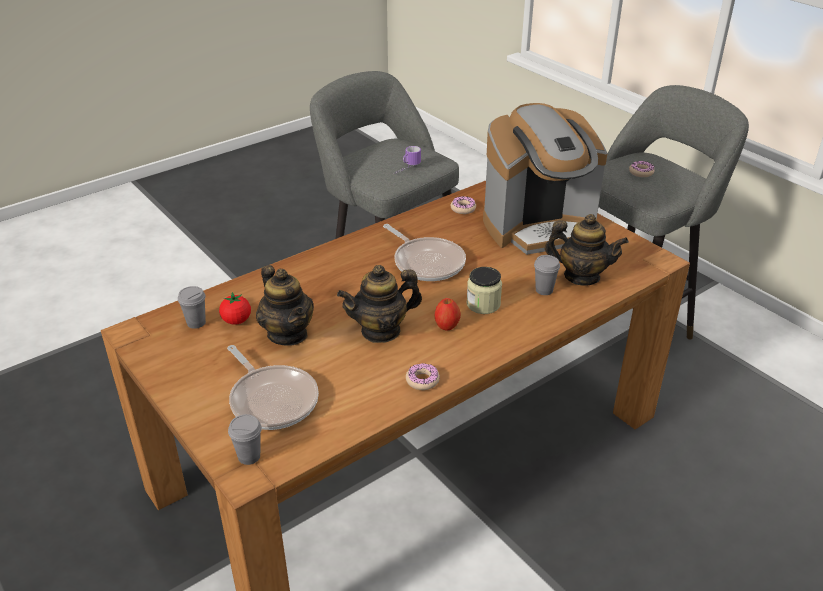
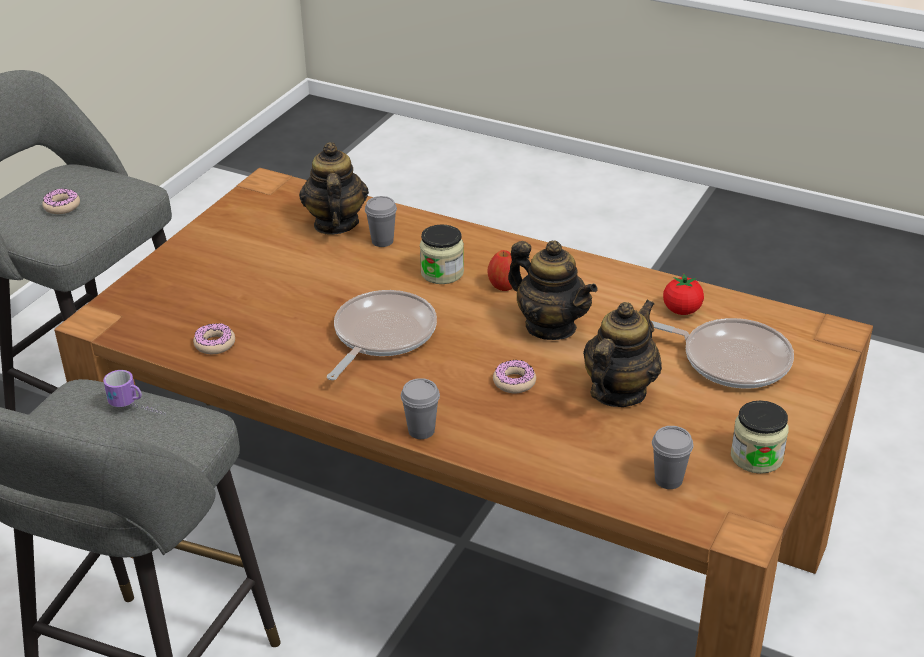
camera: 115 degrees left, 0 degrees up
(174, 366) = (756, 457): none -> jar
(236, 320) = (632, 445): tomato -> tomato (681, 310)
(249, 456) = (813, 341): grey cup -> grey cup (421, 431)
(272, 400) = (729, 359): frying pan -> frying pan turned 90 degrees clockwise
(422, 380) = (606, 276): donut -> donut (514, 382)
(539, 227) = (235, 272): coffee machine -> none

